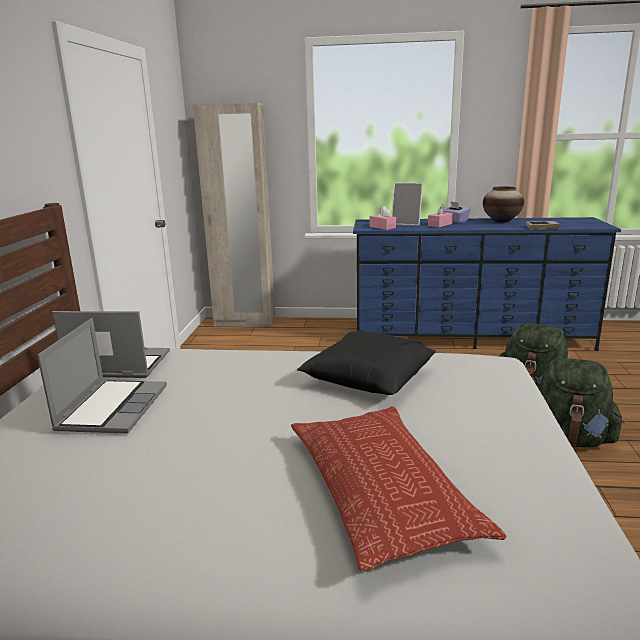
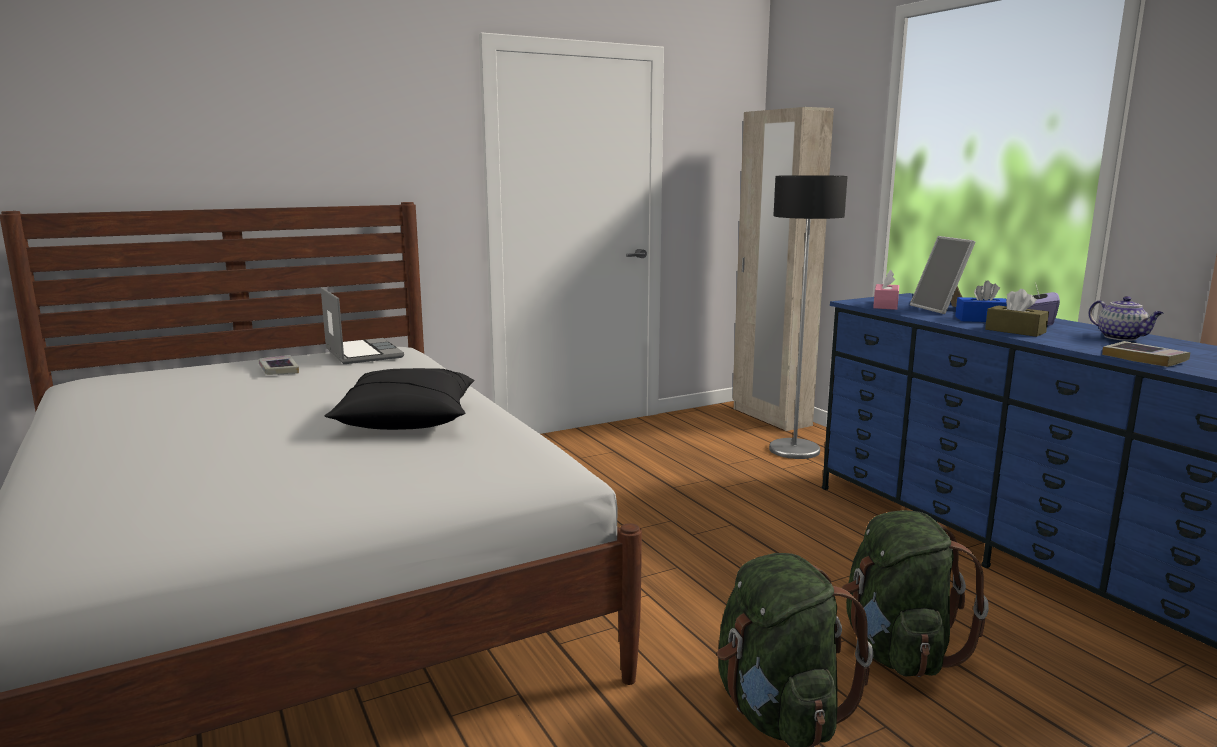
camera: 55 degrees right, 5 degrees down
(112, 407) = (278, 370): laptop -> book
(300, 334) = (795, 450): none -> floor lamp
(380, 489) = (172, 459): pillow -> none
(440, 225) = (982, 319): pink tissue box -> blue tissue box
(471, 227) = (1015, 331): none -> brown tissue box
(501, 221) = (1122, 338): vase -> teapot

